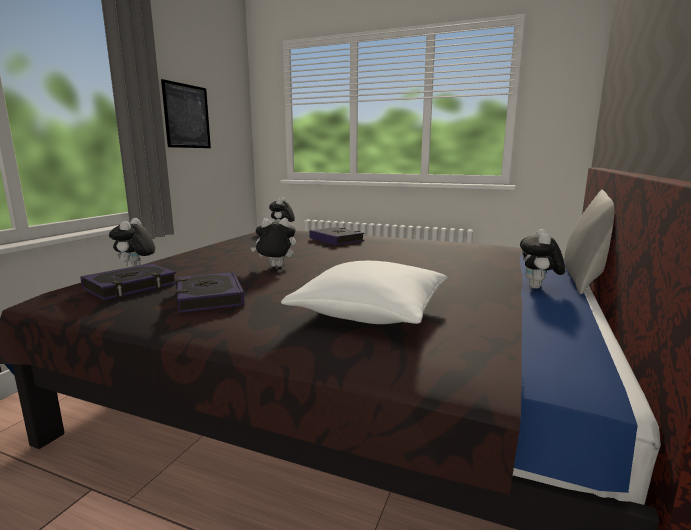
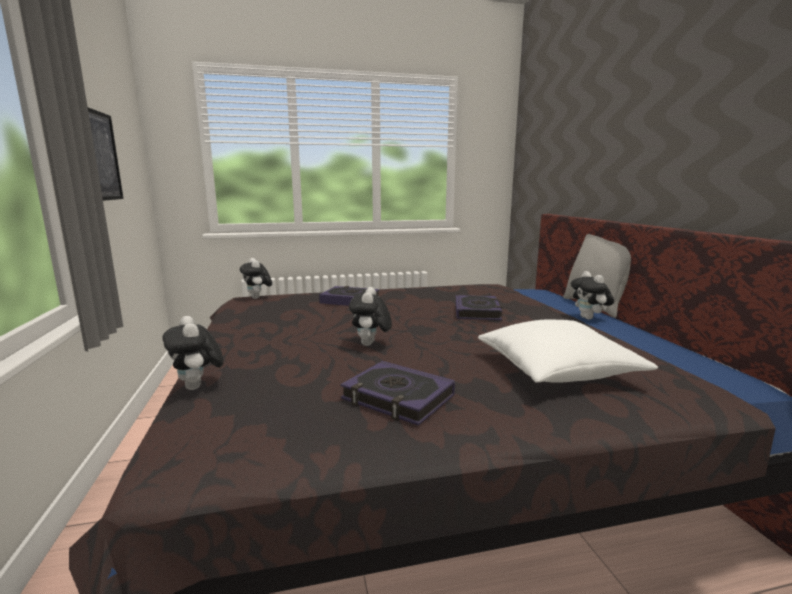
camera: 35 degrees left, 0 degrees up
(130, 287) = (270, 413): book -> book (477, 312)
(275, 267) = (370, 344): plush toy -> plush toy turned 45 degrees counterclockwise

